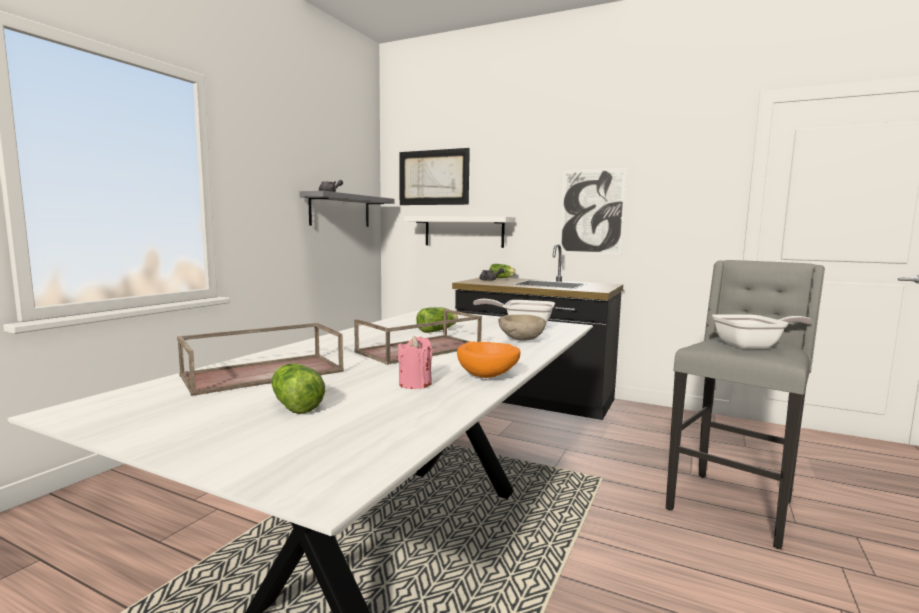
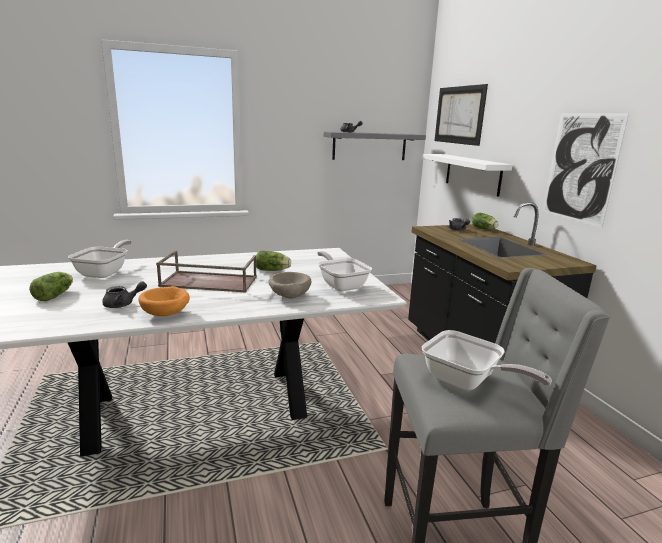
camera: 45 degrees right, 10 degrees up
(264, 373) = (105, 272): brown tray -> frying pan
(415, 384) = (123, 304): pink candle -> grey teapot

